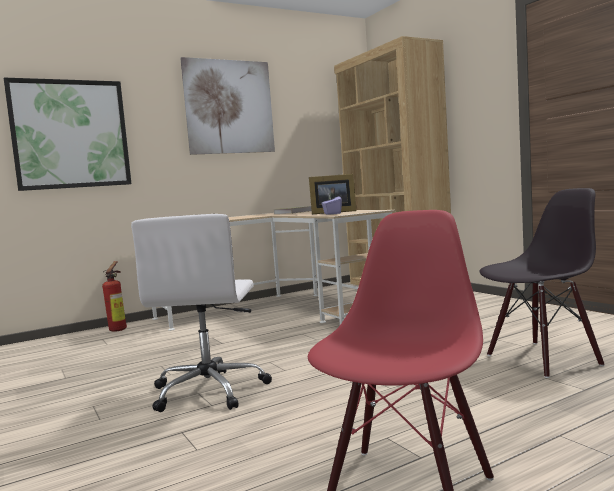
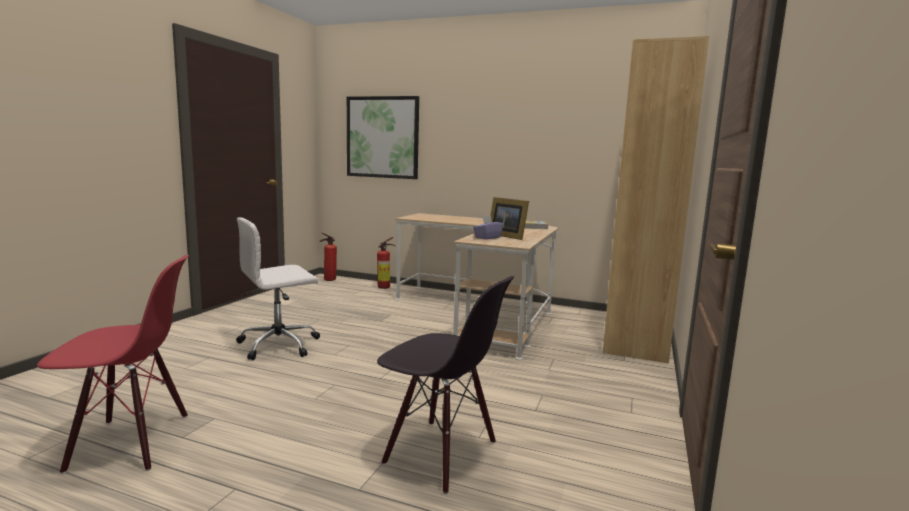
camera: 50 degrees right, 5 degrees up
(20, 348) = (328, 280): none -> fire extinguisher
(229, 107) = (509, 116): picture -> none

